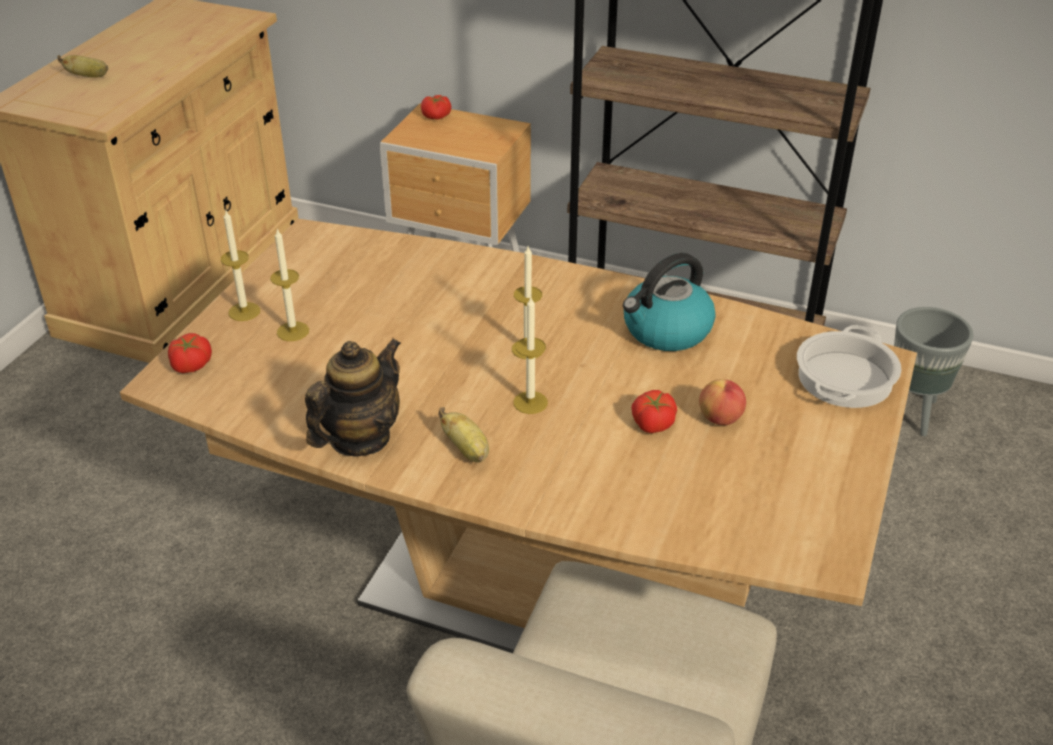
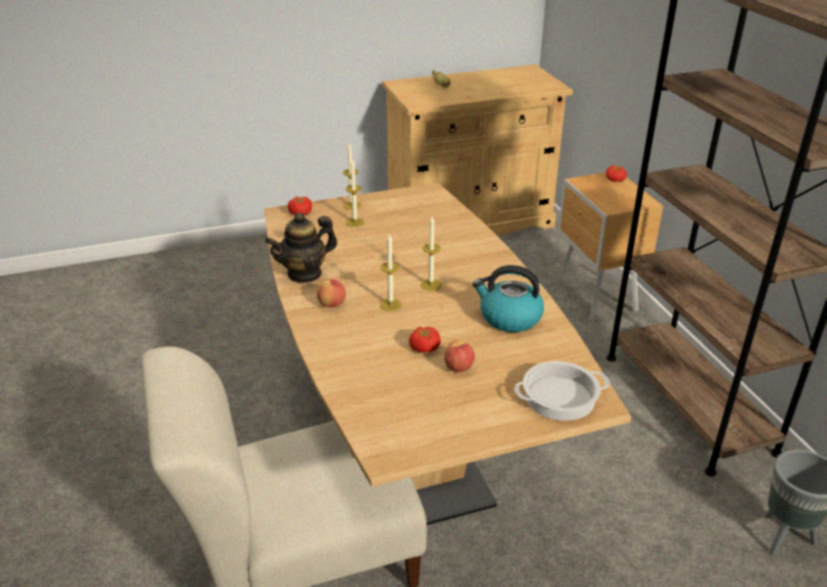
camera: 50 degrees right, 5 degrees down
(359, 438) = (304, 273): teapot -> teapot turned 150 degrees clockwise
(467, 450) = (332, 304): banana -> apple

